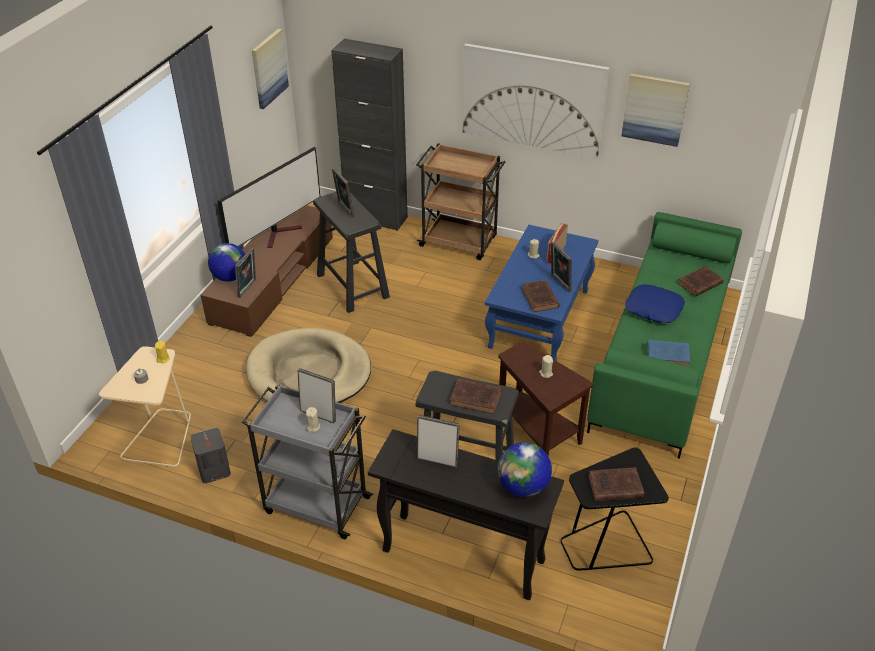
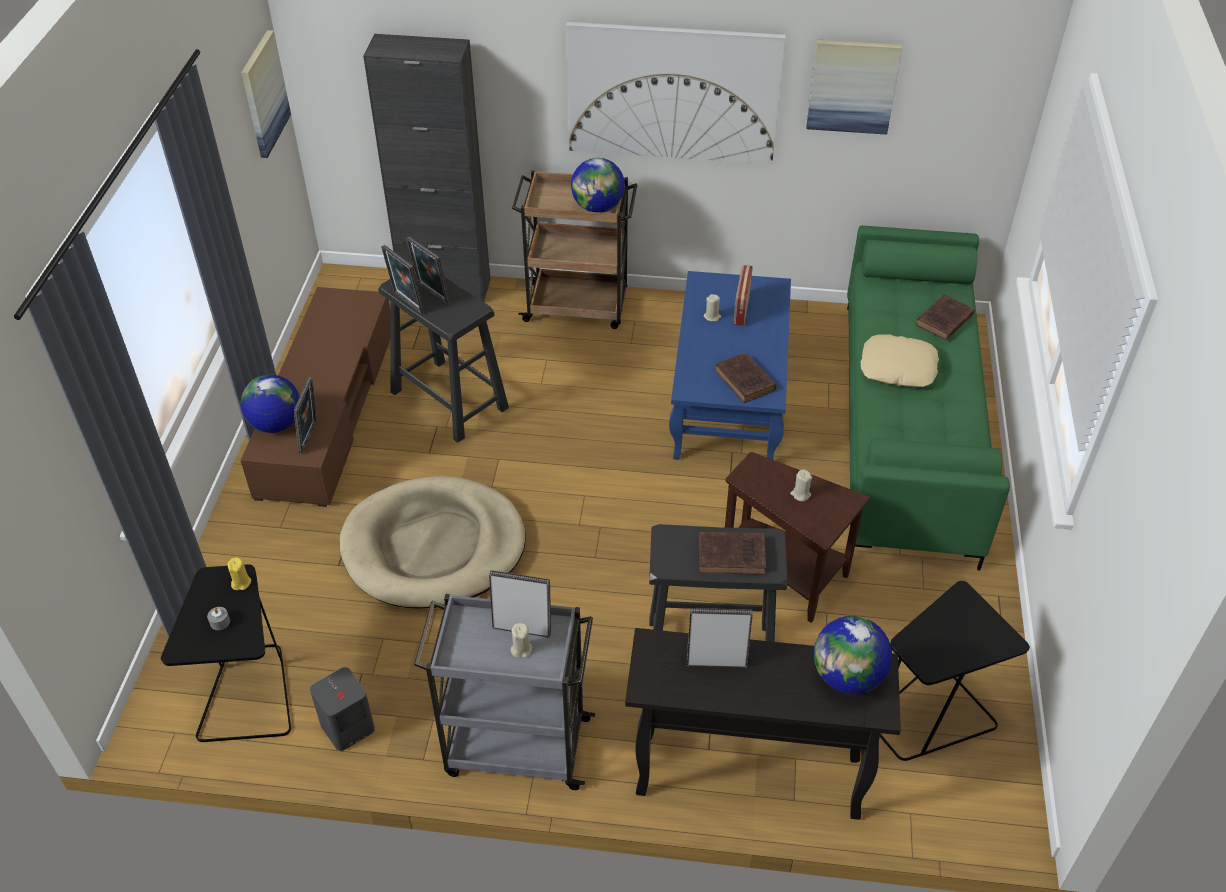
camera: 15 degrees left, 5 degrees up
(161, 438) = (248, 695): beige side table -> black side table
(280, 233) = (326, 341): television -> none
(474, 172) = (598, 207): none -> globe
(559, 283) = (762, 353): picture frame -> picture frame (406, 303)
(613, 487) = (954, 645): brown book -> none
(653, 309) = (897, 368): blue pillow -> beige pillow
(669, 355) = (942, 433): blue book -> none

